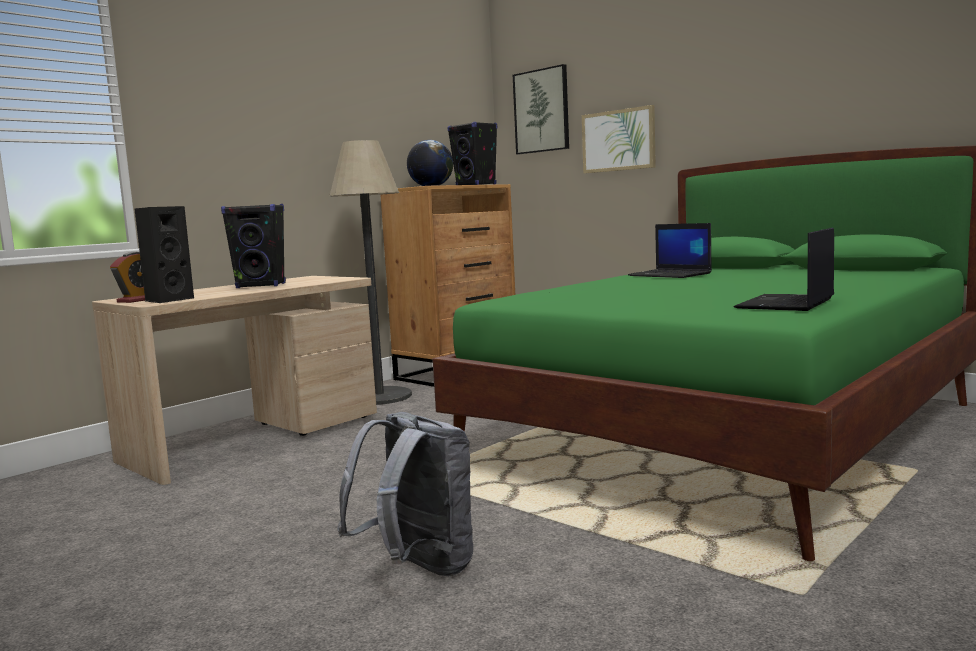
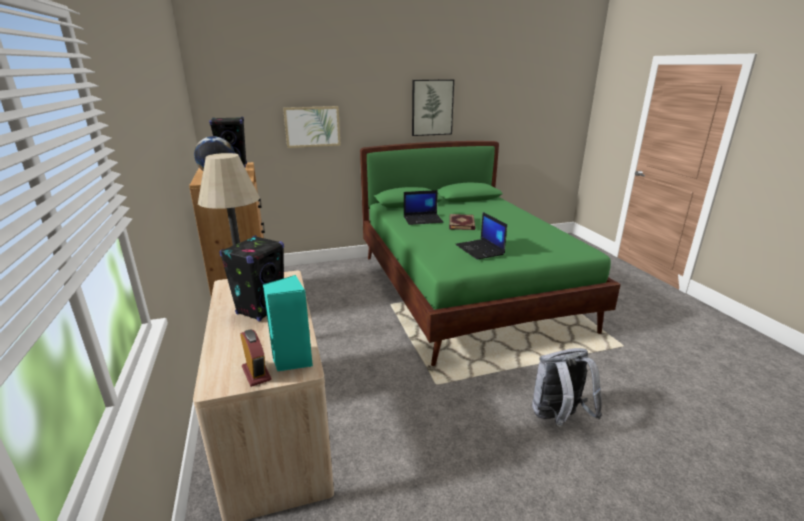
camera: 60 degrees left, 15 degrees up
(167, 300) = (292, 360): black speaker -> turquoise speaker
(542, 111) = (243, 100): picture -> picture (432, 107)
(706, 280) = (462, 223): none -> book
(786, 304) = (556, 239): laptop -> laptop (480, 250)

